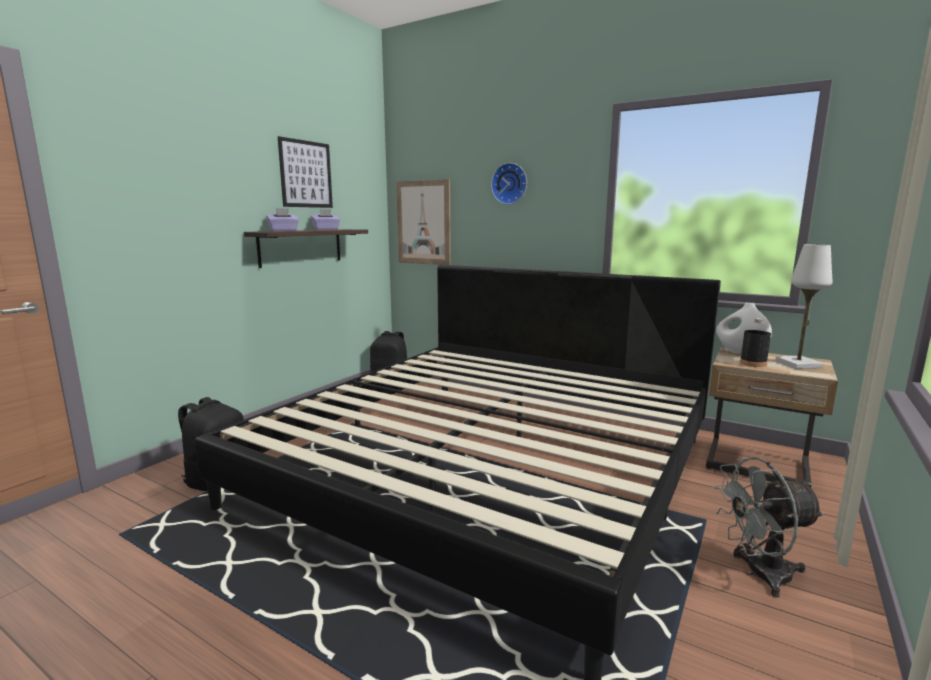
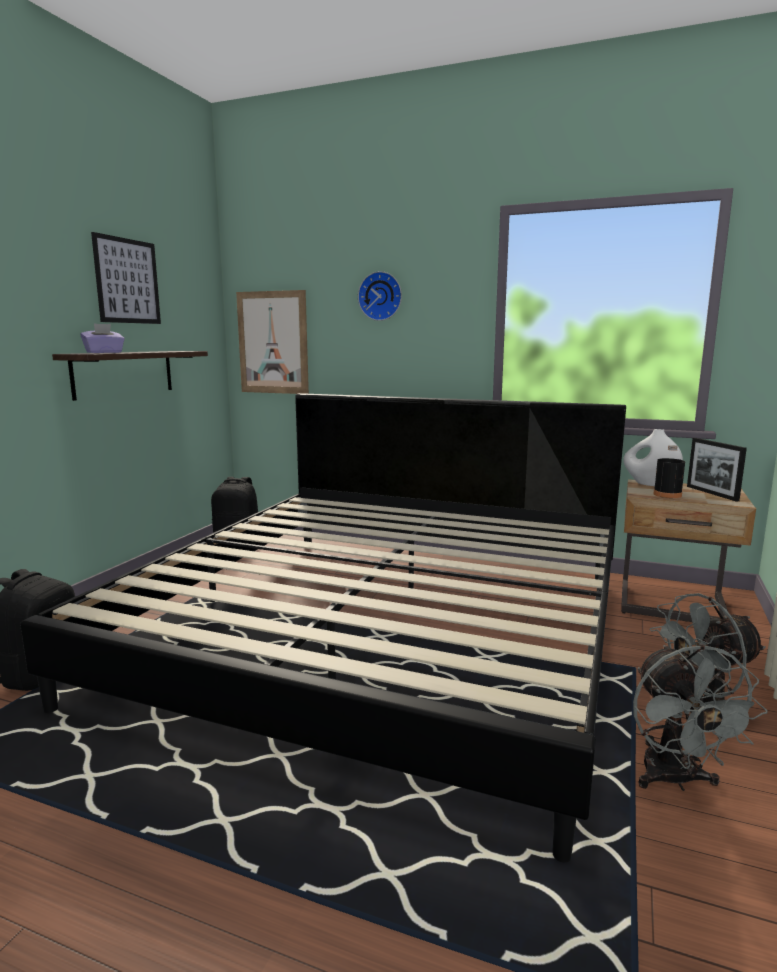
camera: 10 degrees left, 0 degrees up
(326, 229) = (155, 351): purple tissue box -> none
(718, 629) = (675, 780): none -> grey fan
(798, 364) = (711, 493): white table lamp -> picture frame

